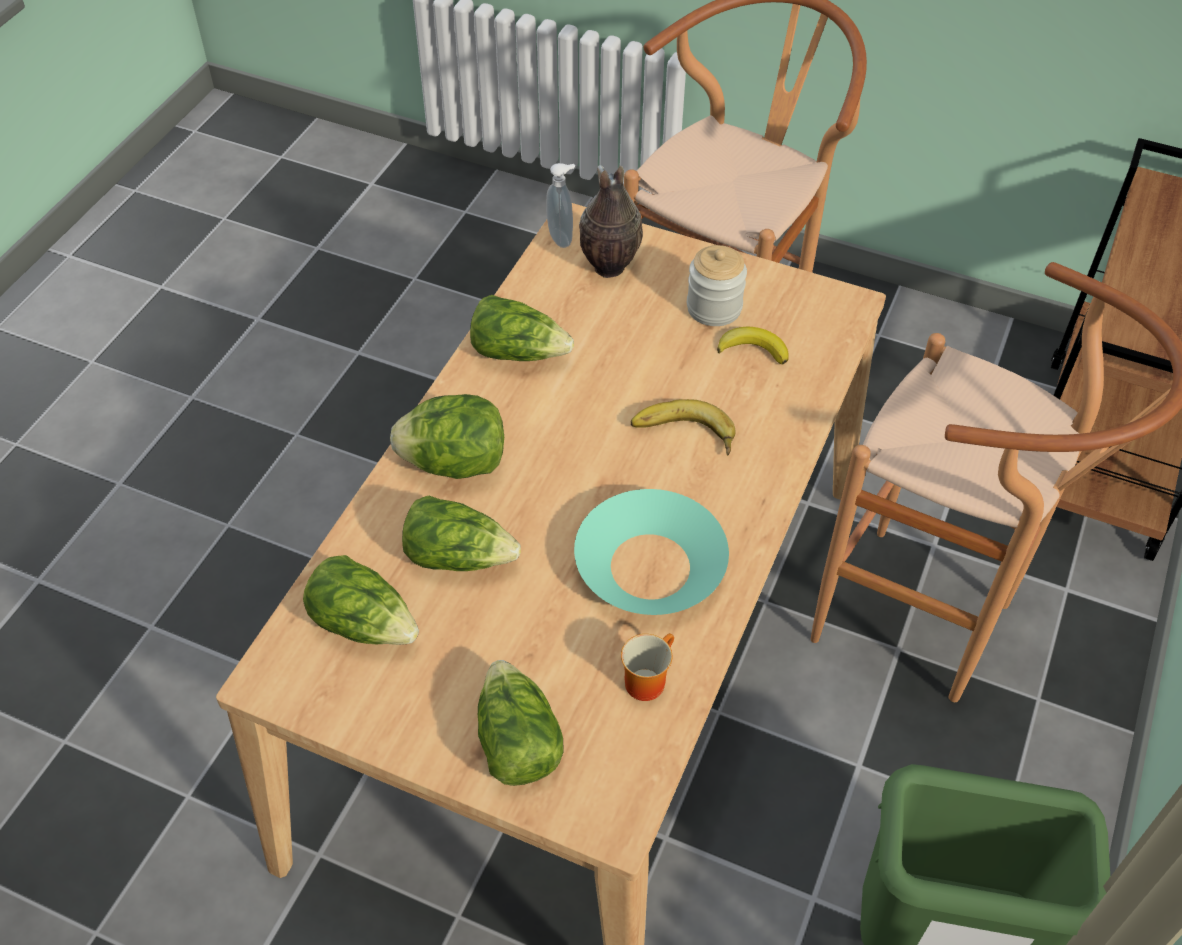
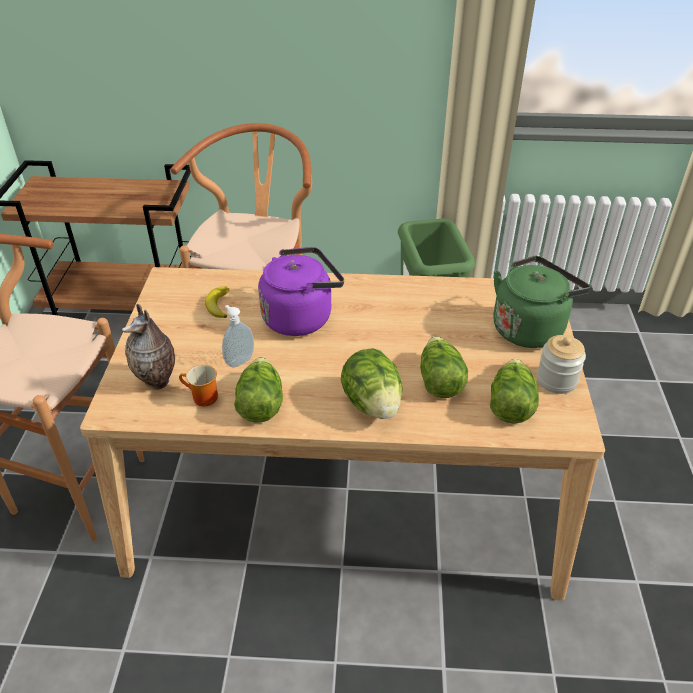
camera: 110 degrees left, 10 degrees down
(516, 742) = (530, 328): lettuce -> green kettle
(562, 237) = (128, 414): soap dispenser -> soap dispenser (239, 360)
(645, 678) = (464, 297): mug -> mug (202, 398)
(650, 567) = (399, 309): turquoise bowl -> none
(683, 436) = (301, 317): banana -> purple kettle
(714, 308) = (185, 326): jar -> jar (556, 380)

